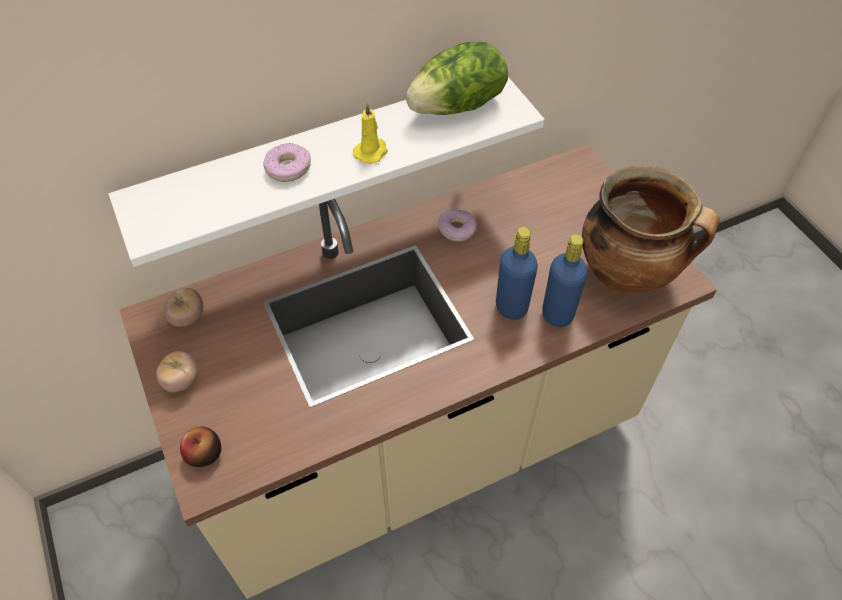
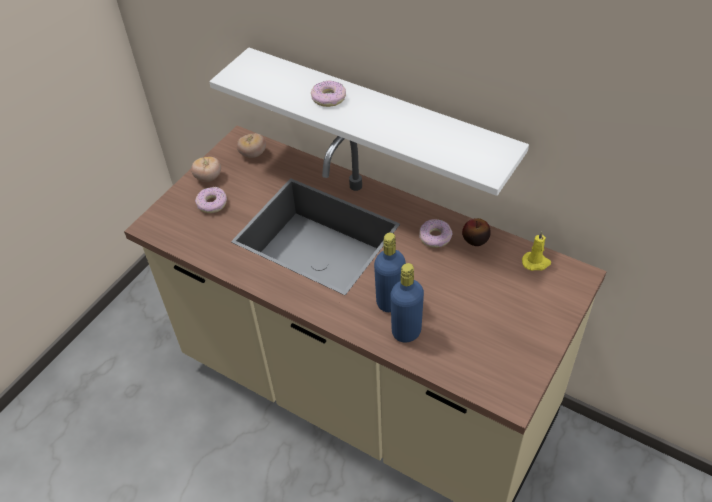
camera: 60 degrees right, 5 degrees down
(204, 453) = (168, 214): apple -> apple (475, 239)
(230, 397) = (212, 204): none -> donut
(371, 151) = (377, 124): yellow candle -> yellow candle (536, 262)
(458, 106) = (463, 141): lettuce -> none
(627, 274) = (484, 359): cooking pot -> none

